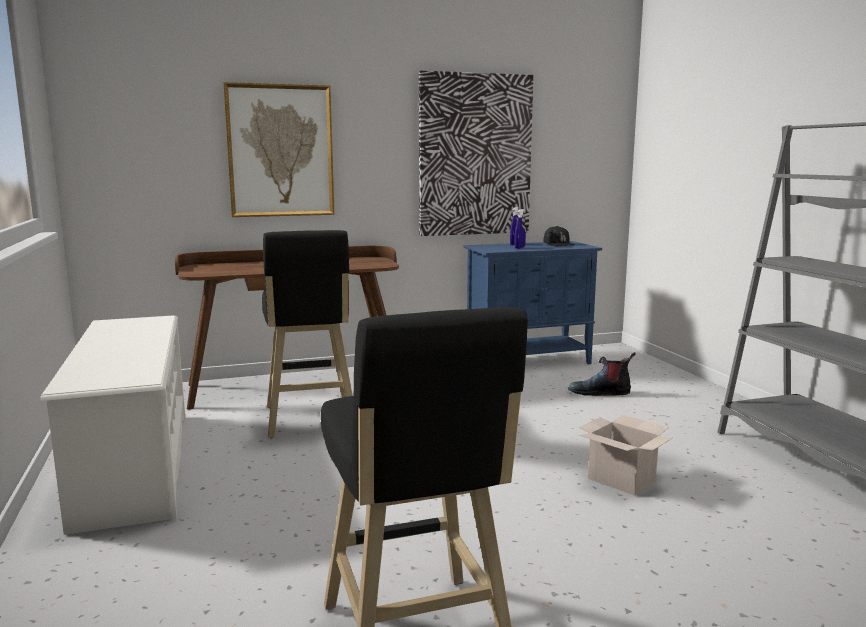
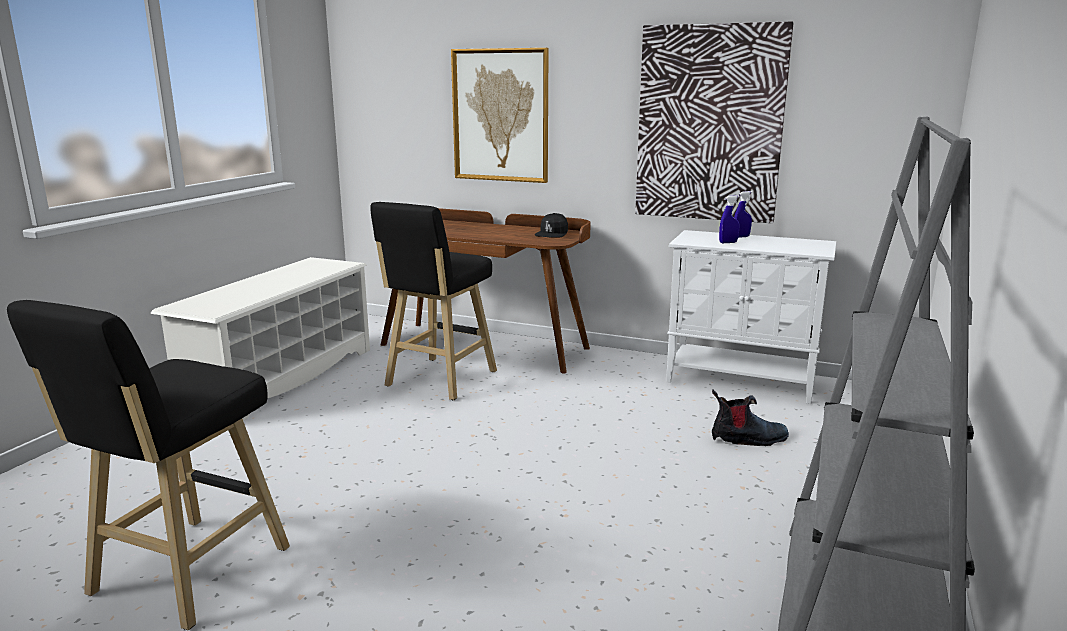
camera: 40 degrees right, 5 degrees up
(529, 361) = (742, 381): blue cabinet -> white cabinet
(558, 244) = (796, 243): black cap -> black cap (552, 234)
(600, 392) = (748, 439): boot -> boot turned 135 degrees clockwise
(623, 480) = (573, 534): cardboard box -> none

